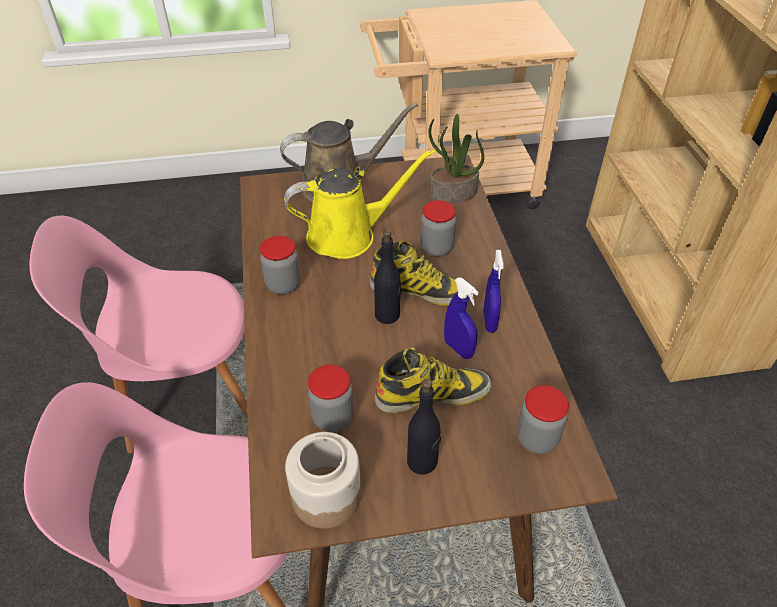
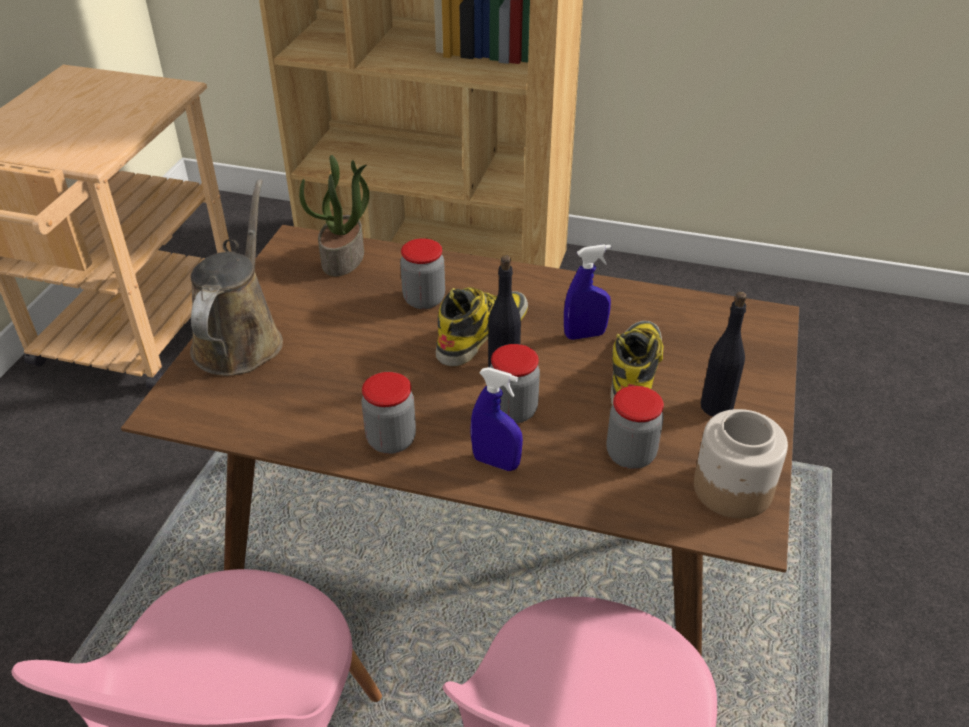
camera: 65 degrees left, 5 degrees down
(348, 235) = (345, 359): yellow watering can -> none
(489, 321) = (560, 302): blue spray bottle -> blue spray bottle (496, 462)
(536, 439) = (720, 326): jar -> jar (513, 411)

